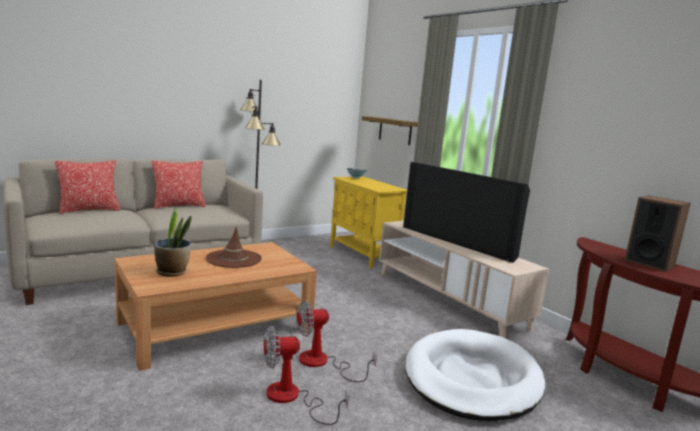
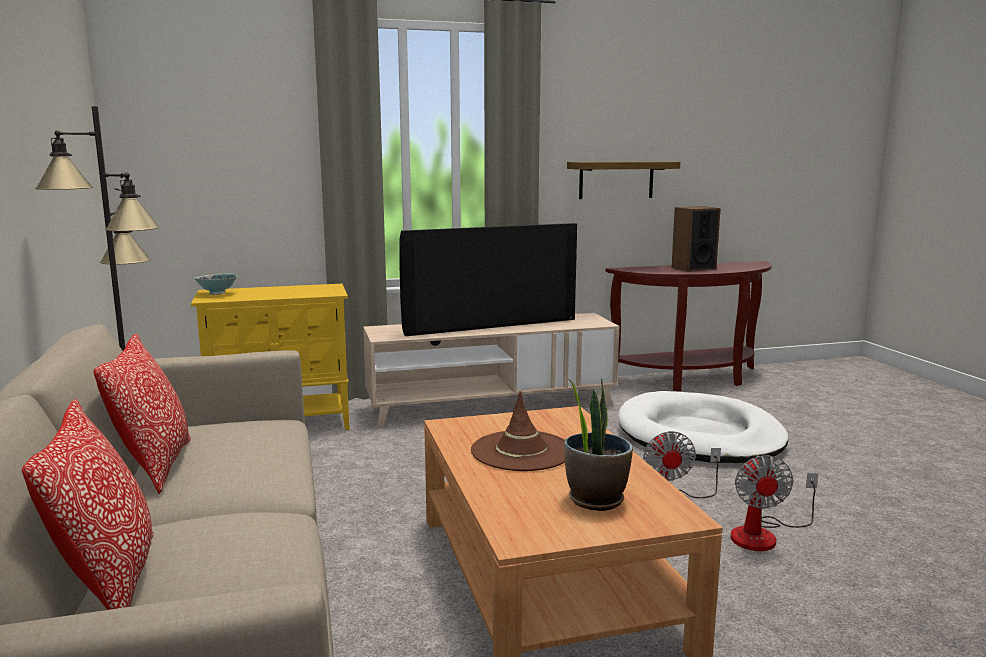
camera: 70 degrees left, 0 degrees up
(395, 130) = (239, 191): shelf -> shelf (616, 180)

